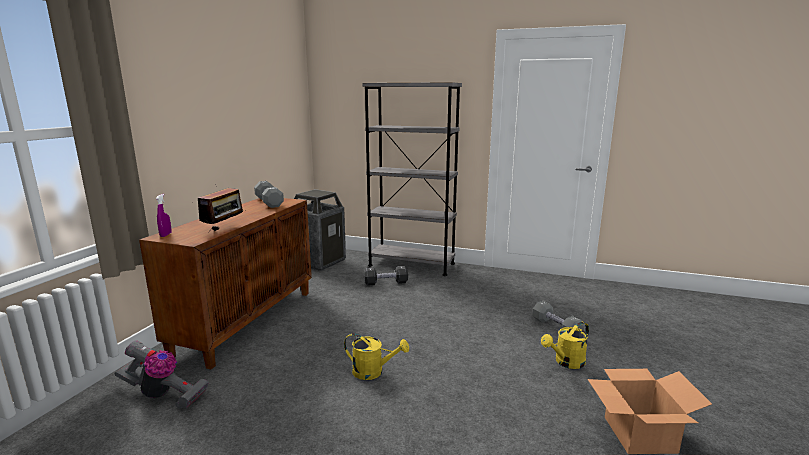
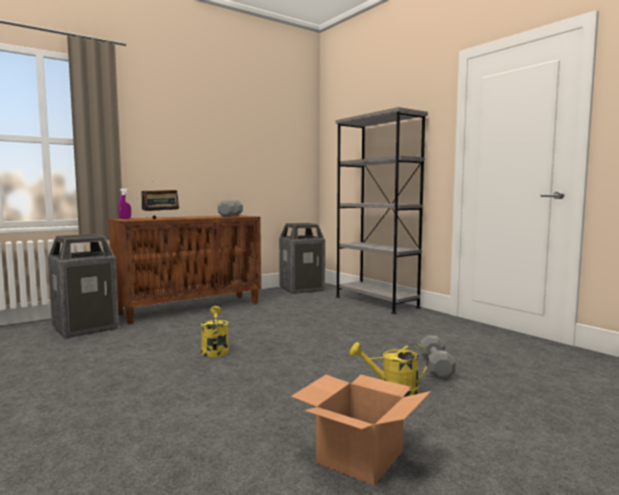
camera: 35 degrees right, 10 degrees down
(163, 395) = (86, 328): vacuum cleaner -> trash can
(373, 372) = (215, 350): yellow watering can -> yellow watering can turned 150 degrees counterclockwise
(386, 283) = (329, 308): black dumbbell -> none

